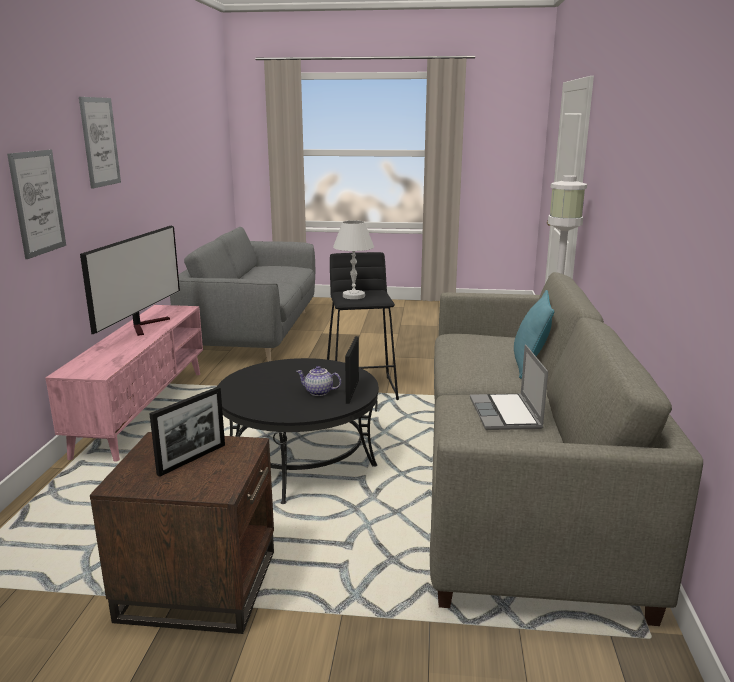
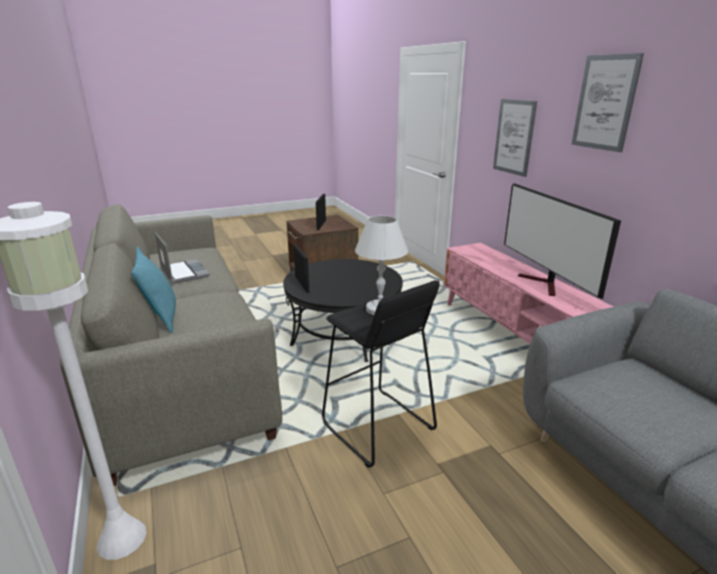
camera: 150 degrees right, 5 degrees up
(318, 392) = (323, 278): teapot -> none

